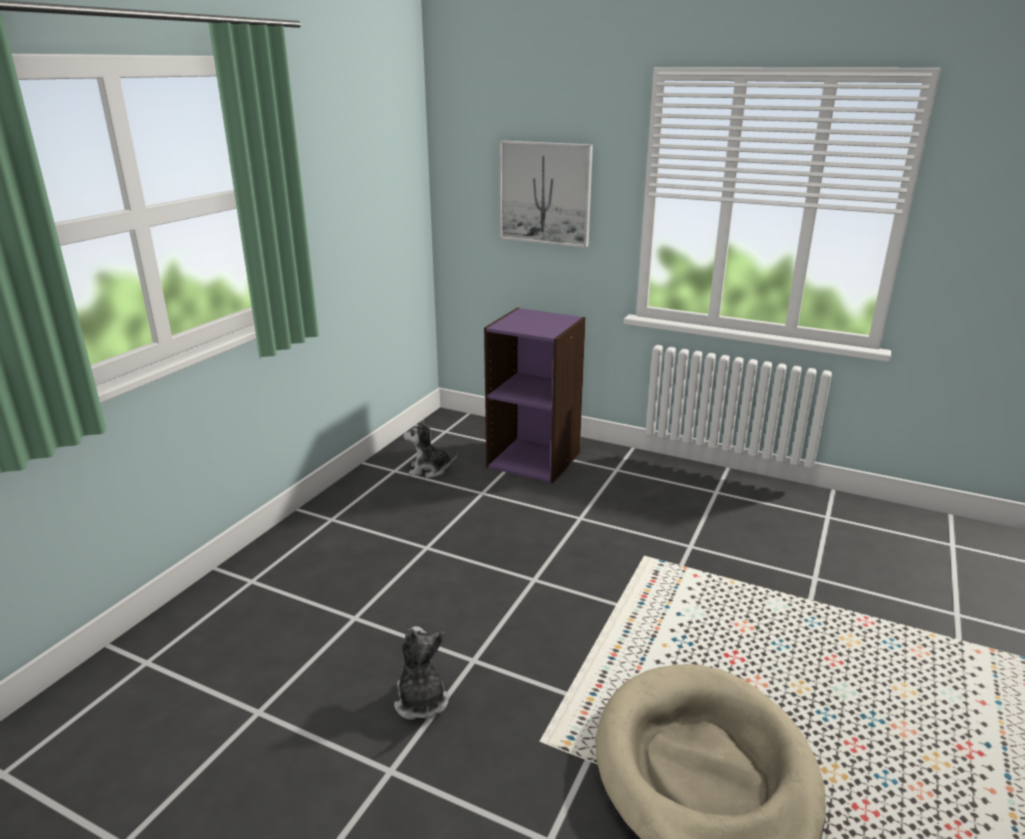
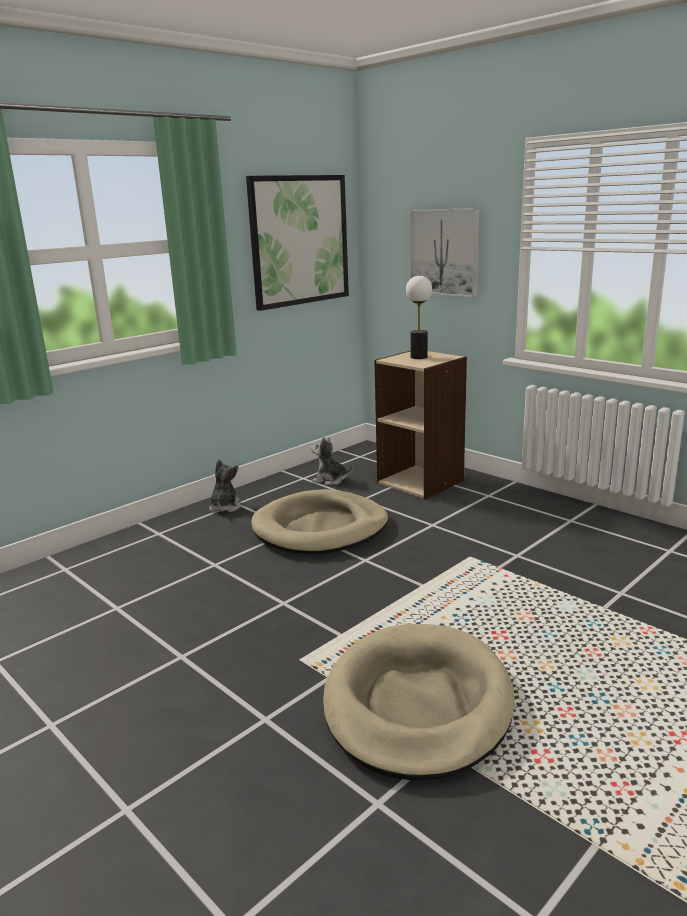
camera: 20 degrees right, 5 degrees down
(370, 179) = (299, 240): none -> picture
(421, 701) = (229, 620): plush toy -> plush toy (225, 507)
(456, 541) = (320, 528): none -> beige dog bed
(533, 321) = (419, 357): none -> table lamp
(534, 459) = (421, 481): purple bookcase -> beige bookcase

